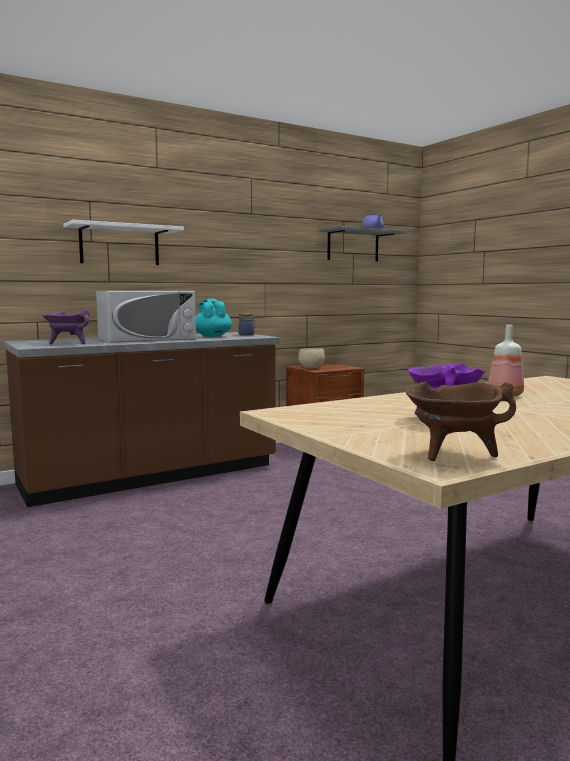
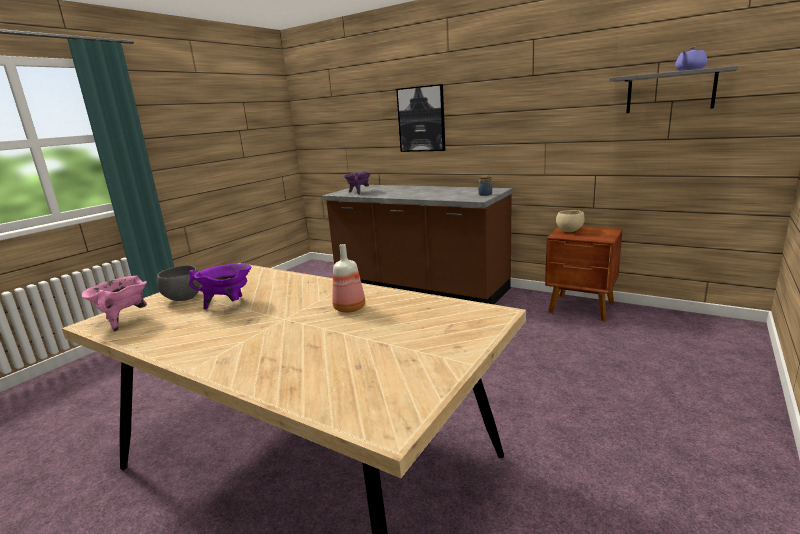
camera: 65 degrees right, 10 degrees up
(119, 245) = (421, 119): white shelf -> picture
(147, 338) = (412, 191): white microwave -> none
(212, 336) = (455, 194): turquoise teapot -> none
(385, 431) = (185, 298): none -> grey bowl
(453, 454) = (123, 321): brown cooking pot -> pink cooking pot

